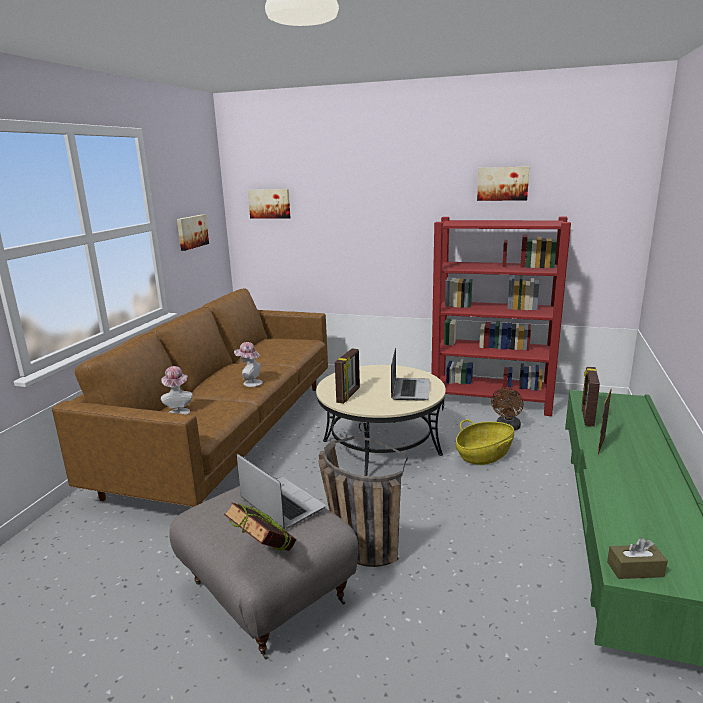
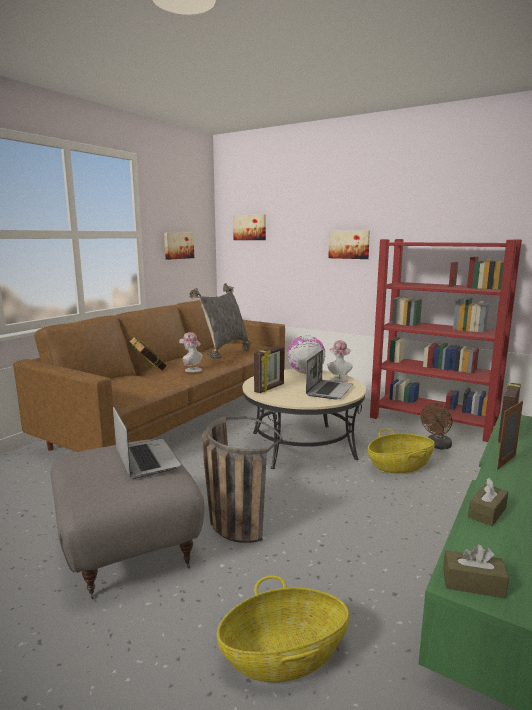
camera: 15 degrees right, 5 degrees down
(179, 411) = (118, 382): hat -> hat (338, 378)
(264, 555) = (98, 495): book -> book (149, 370)
(269, 357) = (222, 354): none -> pillow
(371, 370) = (305, 372): none -> globe
(476, 665) = (284, 655): none -> basket
(502, 183) = (457, 207): picture -> picture (349, 244)
(612, 500) = (487, 512): none -> brown tissue box

